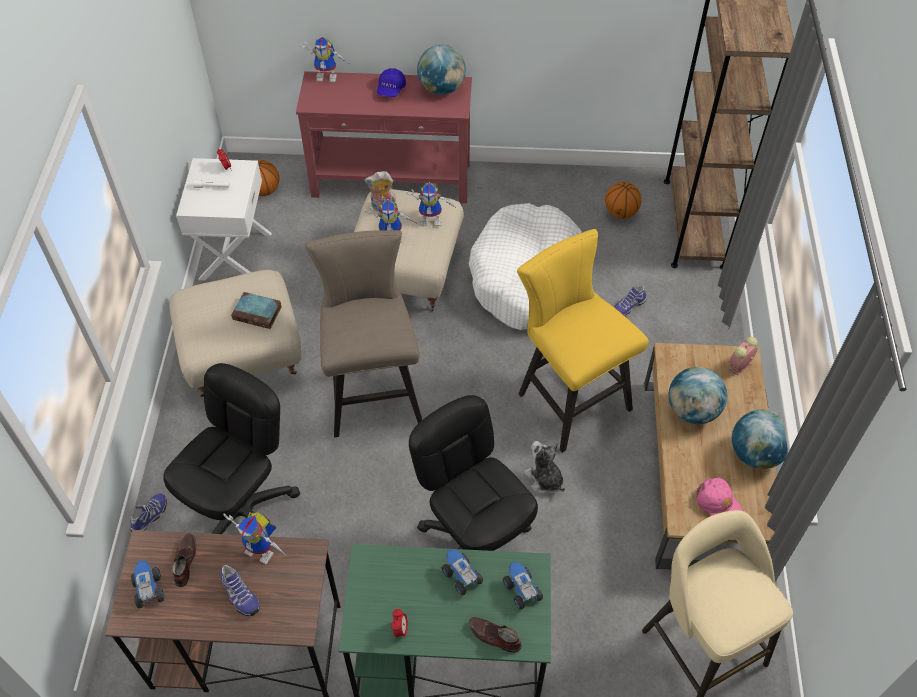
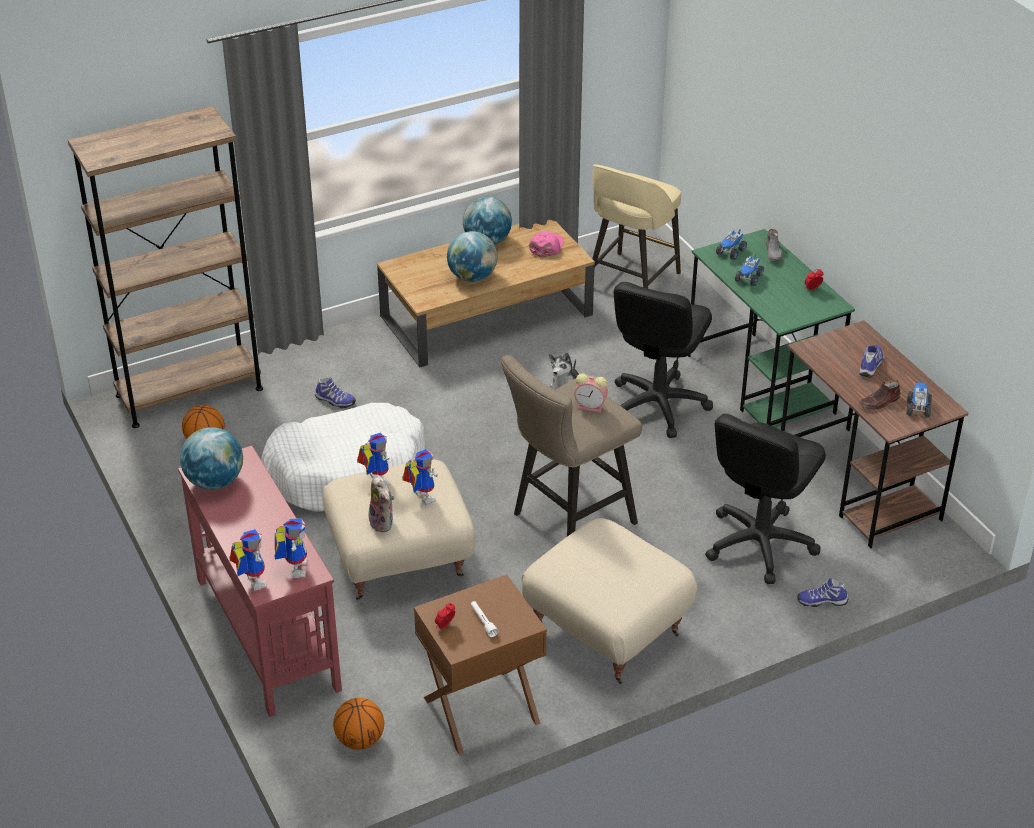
camera: 120 degrees left, 15 degrees down
(148, 589) = (917, 408): toy truck -> toy truck turned 150 degrees clockwise
(234, 256) = (482, 711): white nightstand -> brown nightstand
(244, 512) = (759, 544): black office chair -> black office chair turned 60 degrees counterclockwise
(258, 313) = (594, 544): book -> none
(264, 550) = (829, 369): toy robot -> toy robot (294, 567)
(391, 89) = (242, 519): blue cap -> none
(494, 636) = (773, 253): brown shoe -> grey shoe
(568, 397) = (471, 403): yellow stool -> none
(739, 366) = (406, 267): alarm clock -> alarm clock (591, 407)

